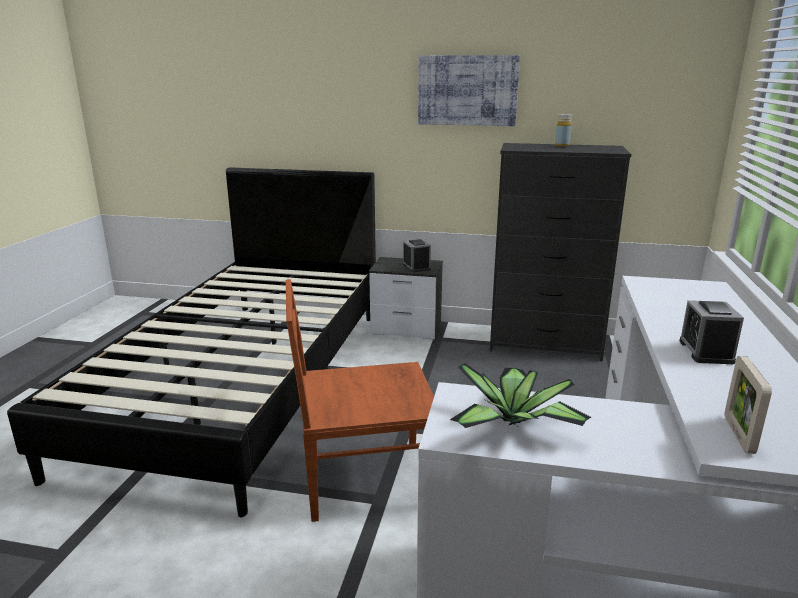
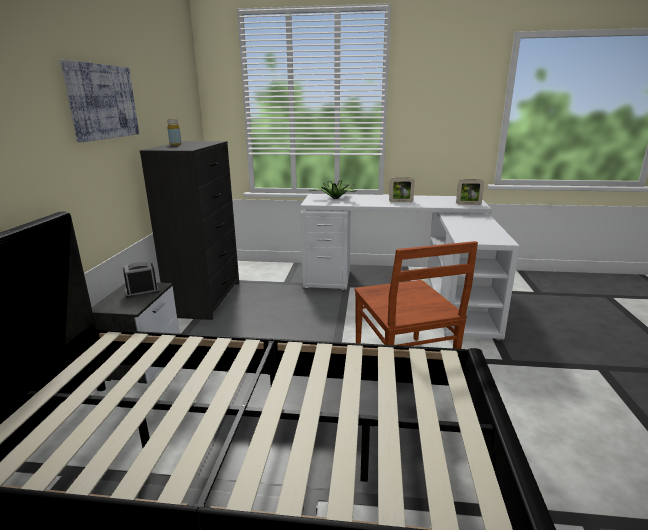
camera: 95 degrees left, 0 degrees up
(514, 423) = (481, 232): potted plant -> potted plant (336, 198)
(706, 351) = (401, 201): alarm clock -> picture frame

